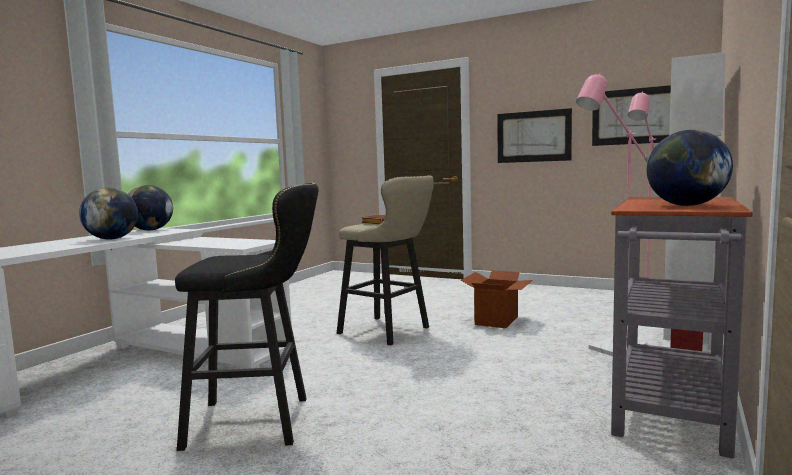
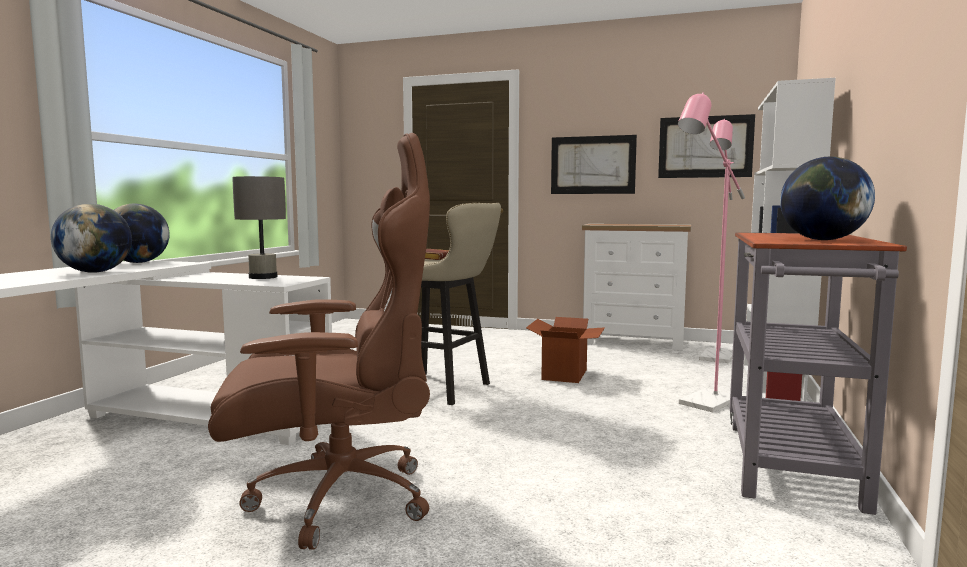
camera: 10 degrees left, 0 degrees up
(235, 241) = (263, 277): none -> grey table lamp
(264, 421) = (329, 502): black stool -> brown office chair
(571, 292) = (633, 342): none -> white dresser

